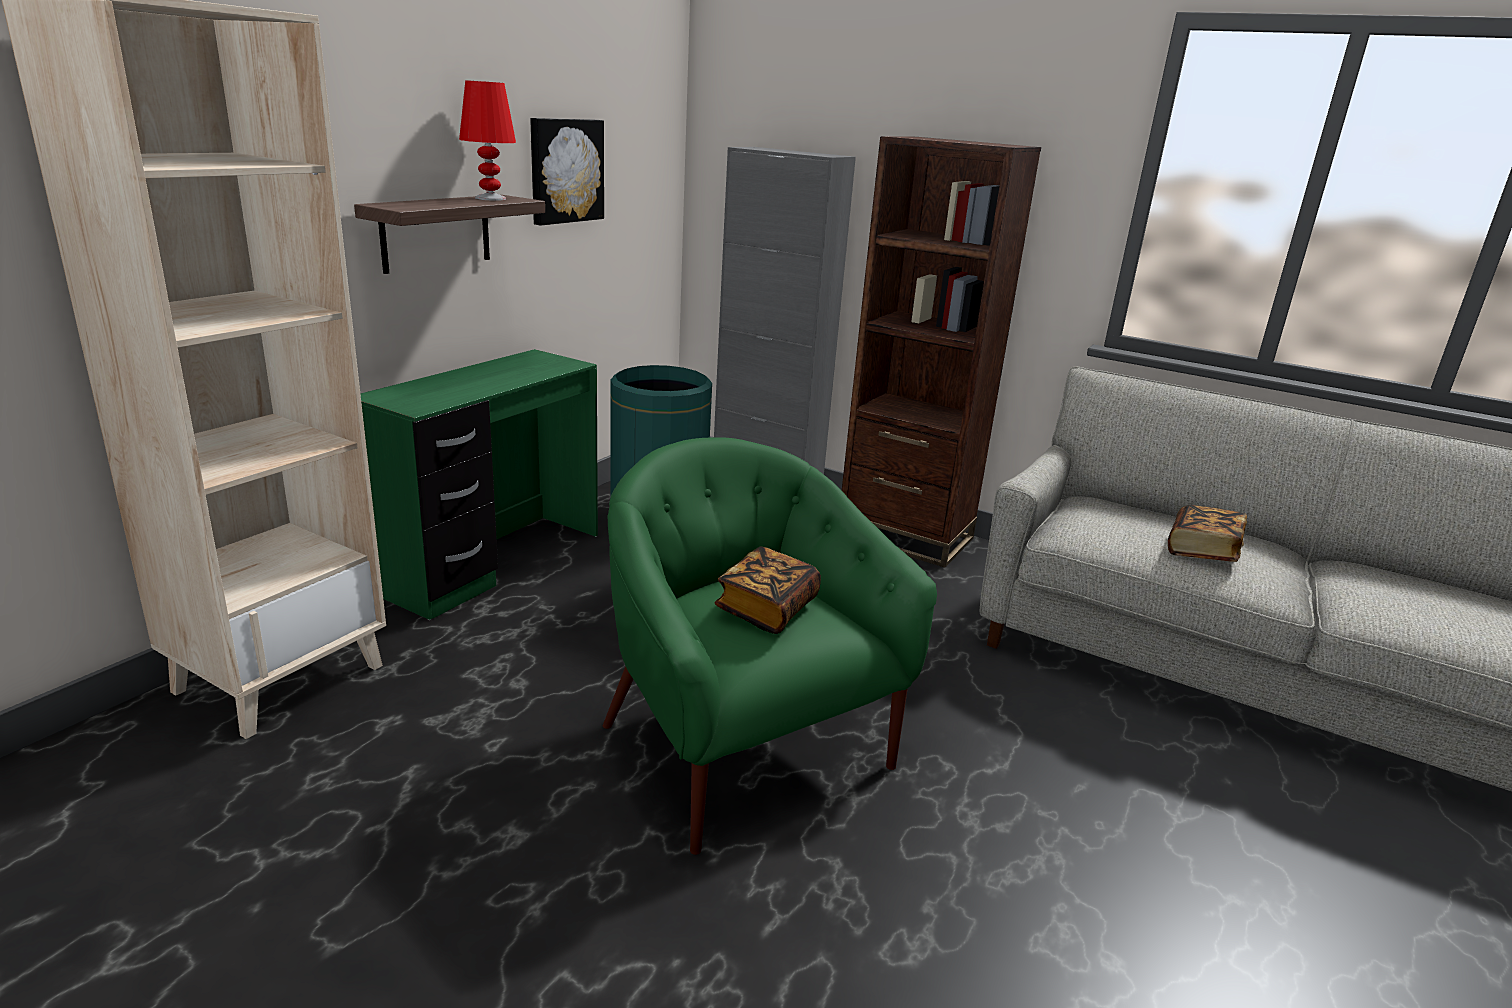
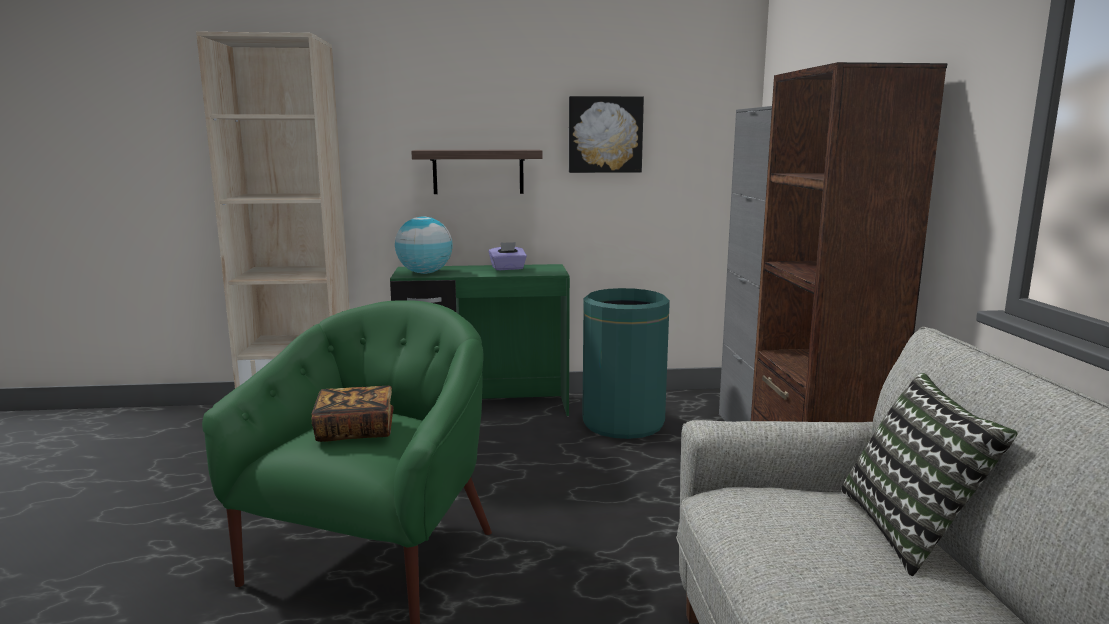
camera: 55 degrees right, 10 degrees down
(430, 398) = (425, 273): none -> globe
(491, 198) = (512, 149): red table lamp -> none
(503, 369) = (508, 268): none -> purple tissue box
(1148, 510) = (911, 529): none -> pillow
(1202, 551) = (833, 578): book -> none

